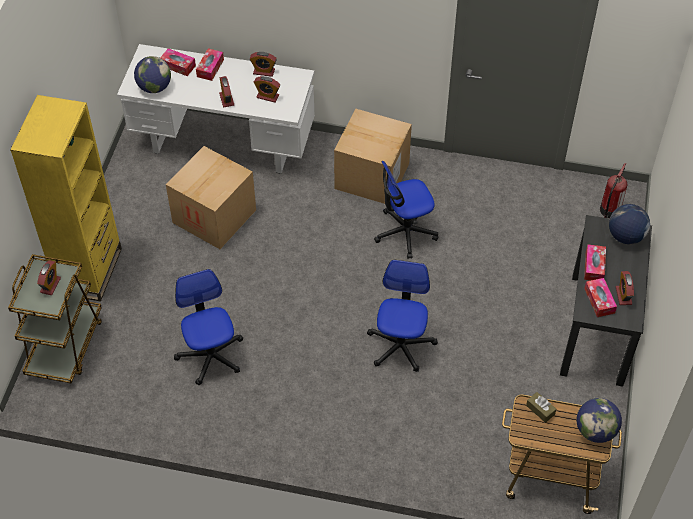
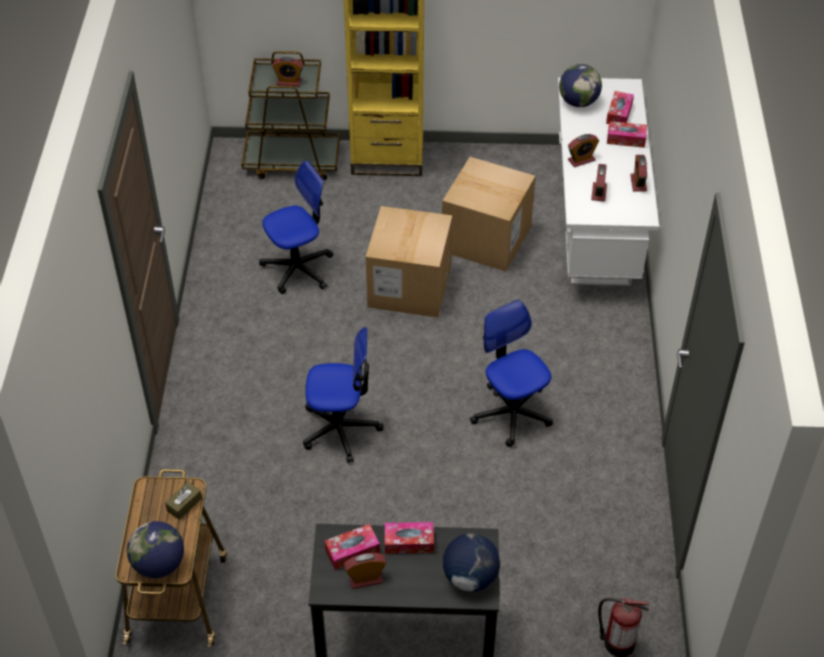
camera: 80 degrees right, 5 degrees down
(372, 176) = (593, 369): cardboard box -> cardboard box (409, 286)

